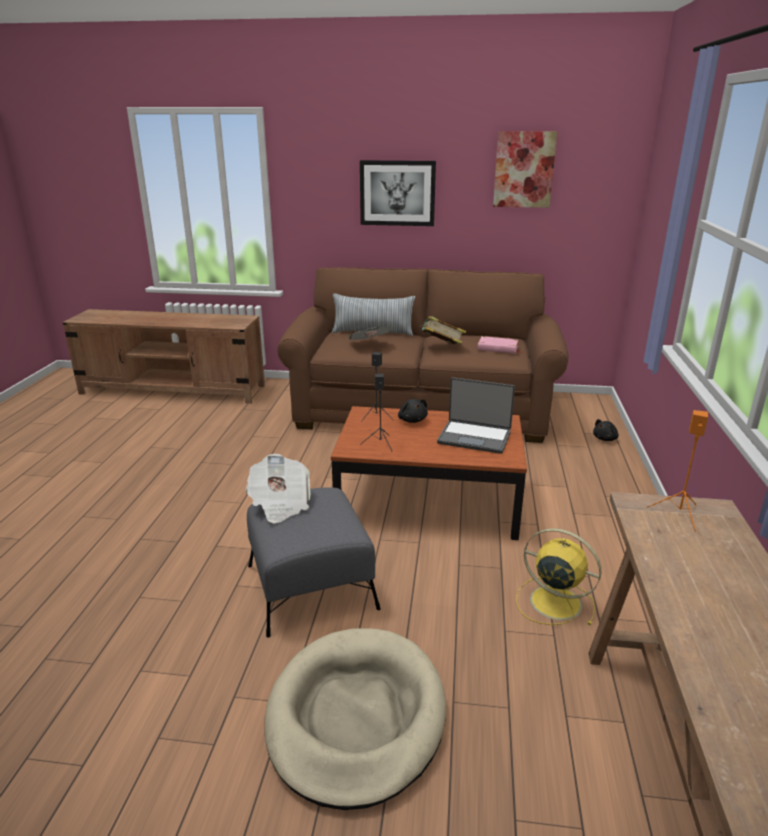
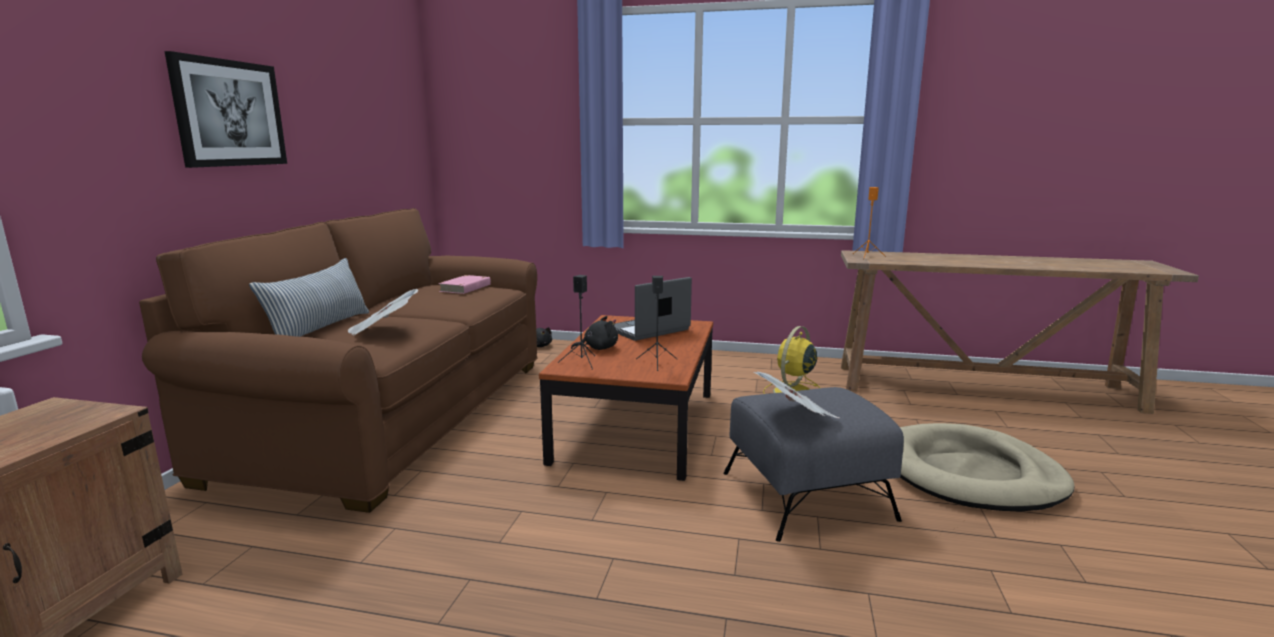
camera: 85 degrees left, 10 degrees down
(441, 347) = (436, 304): book -> none
(474, 437) = (649, 330): laptop -> laptop turned 150 degrees counterclockwise
(524, 169) = (352, 89): picture -> none

